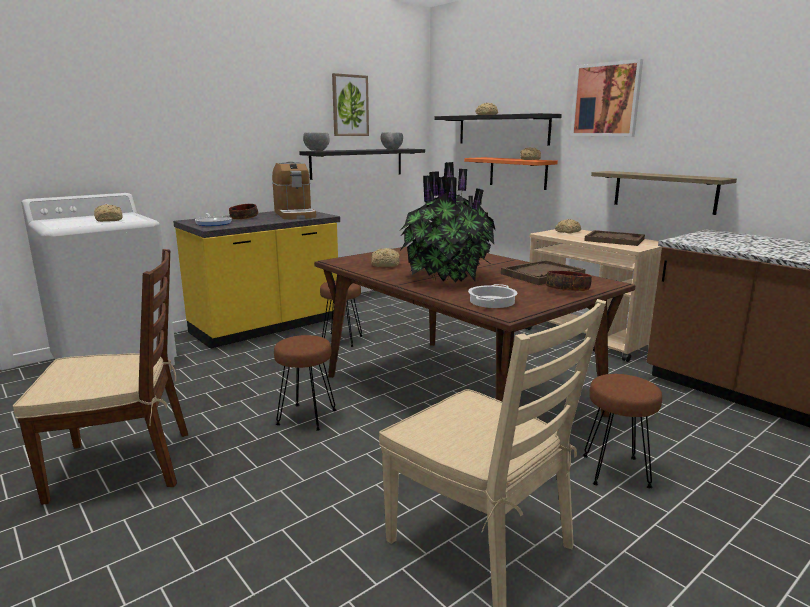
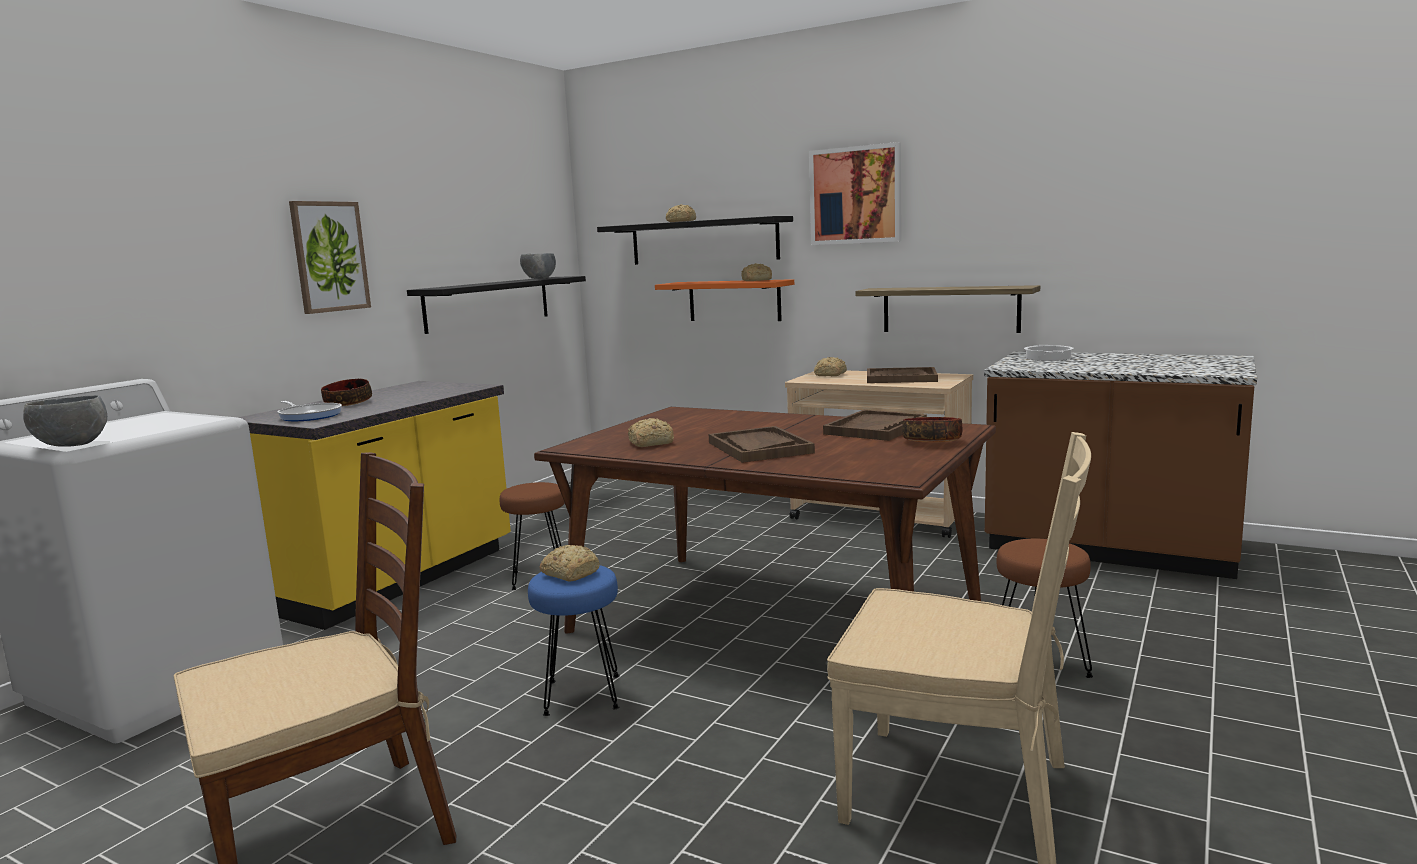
camera: 20 degrees left, 5 degrees down
(109, 220) = (151, 426): bread -> bread (570, 573)
(295, 214) = (426, 390): coffee machine -> none
(306, 417) = (581, 695): brown stool -> blue stool
(317, 151) = (437, 287): grey bowl -> grey bowl (72, 445)
(350, 105) = (472, 216): picture -> picture (329, 256)
(445, 277) = (759, 447): potted plant -> brown tray
(492, 302) = (864, 467): cooking pot -> cooking pot (1048, 358)

